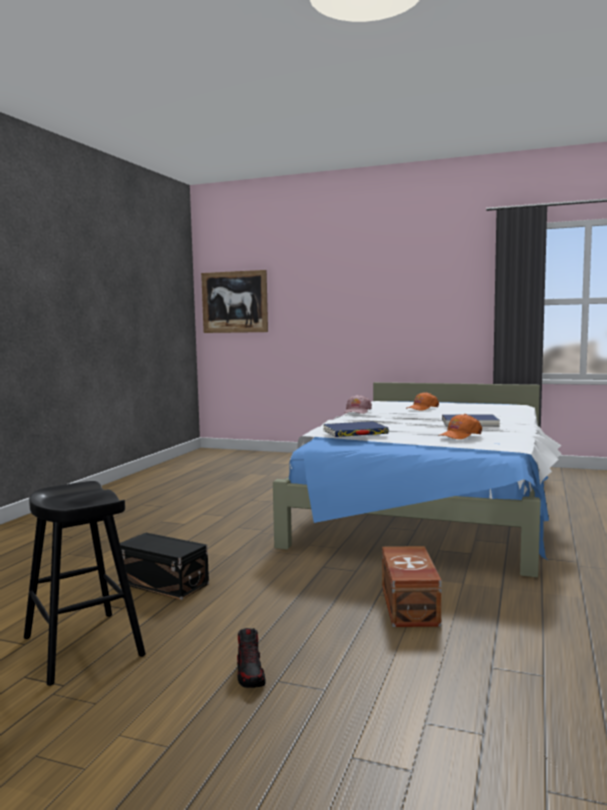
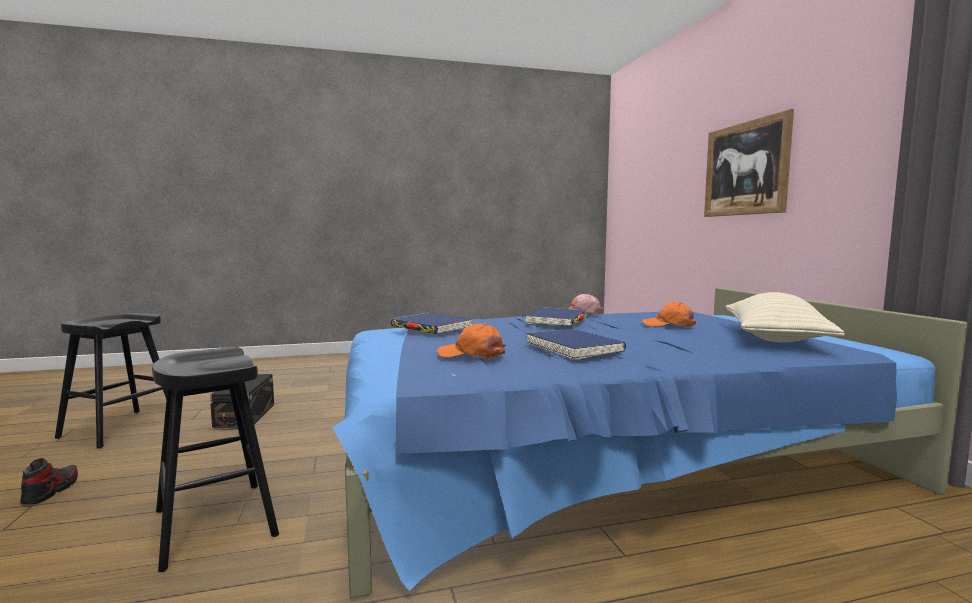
camera: 55 degrees right, 0 degrees up
(234, 302) = (630, 190): picture -> picture (745, 169)
(250, 674) = (51, 491): shoe -> shoe turned 135 degrees clockwise
(378, 416) = (557, 320): none -> blue book
(408, 606) = (215, 523): brown storage box -> black stool
(431, 503) = (600, 456): white bed -> blue bed
(480, 406) = (774, 339): none -> beige pillow

